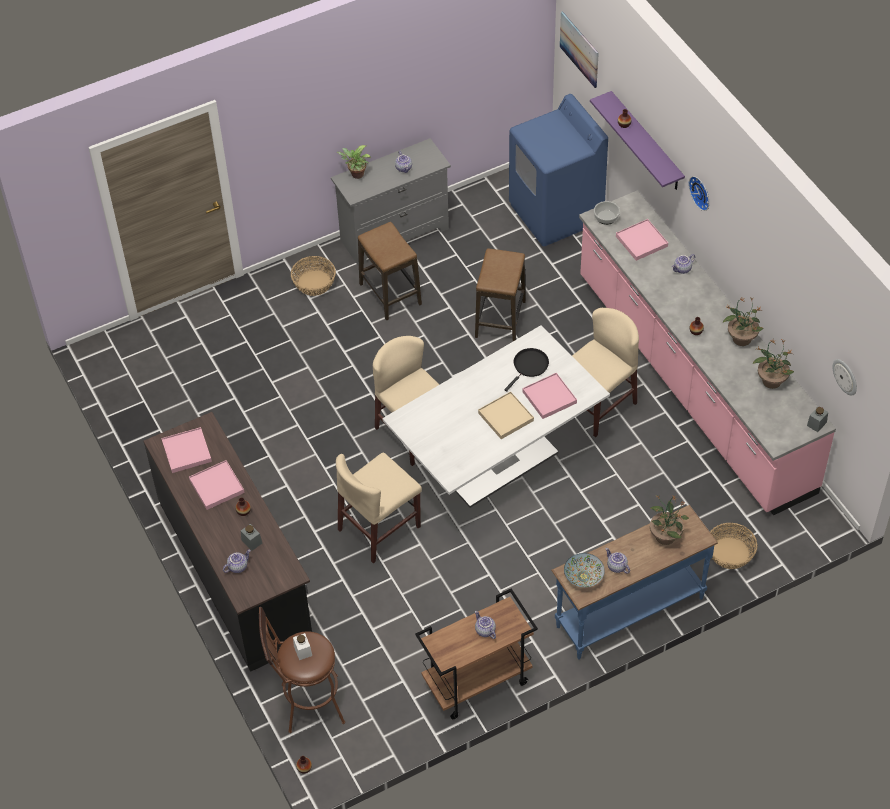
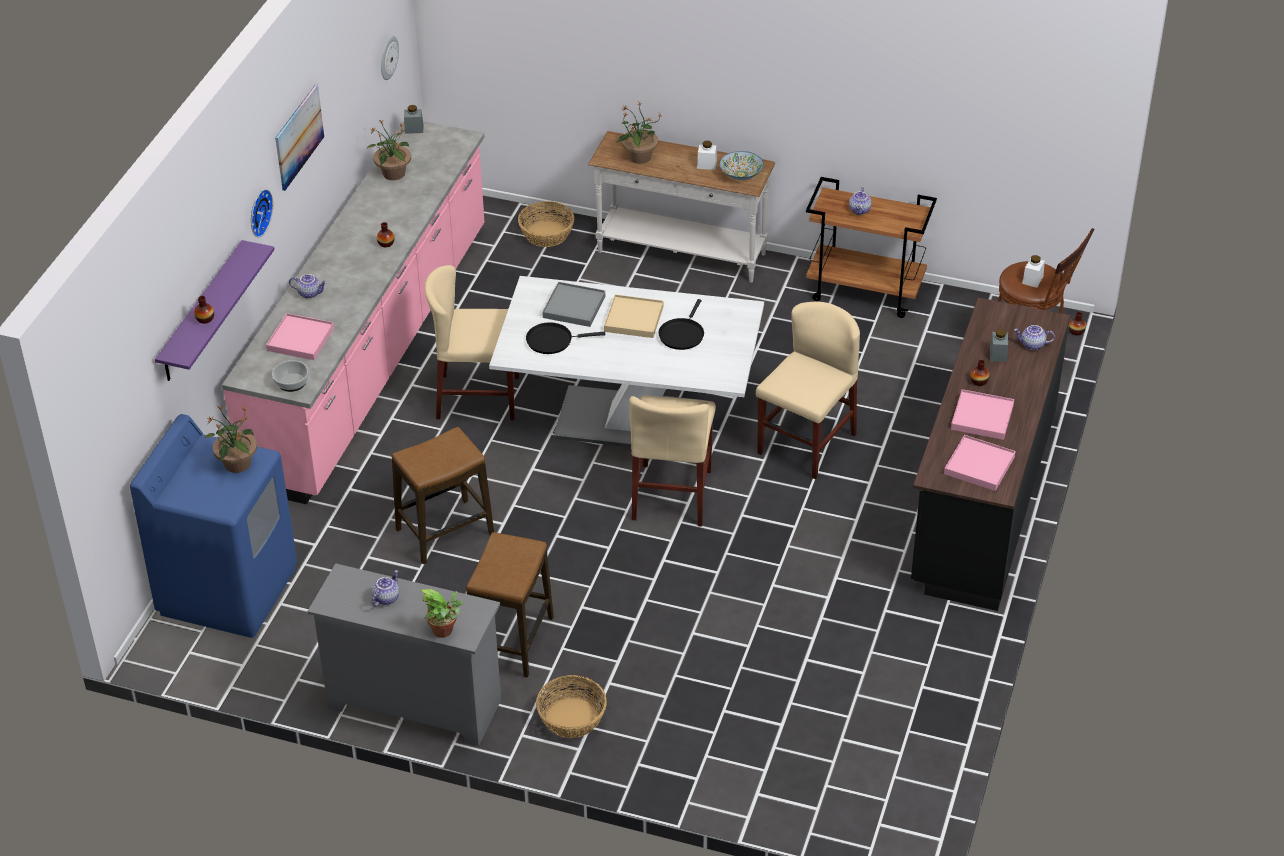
camera: 135 degrees left, 10 degrees down
(379, 528) = (806, 444): beige chair -> beige chair turned 60 degrees counterclockwise
(465, 429) = (682, 334): none -> black frying pan
(549, 397) = (574, 307): pink tray -> grey tray
(579, 49) = (108, 413): picture -> picture (299, 137)
(616, 566) = (706, 164): teapot -> white jar
(629, 611) = (681, 254): blue console table -> white console table
(741, 338) = (361, 214): potted plant -> potted plant (237, 464)

